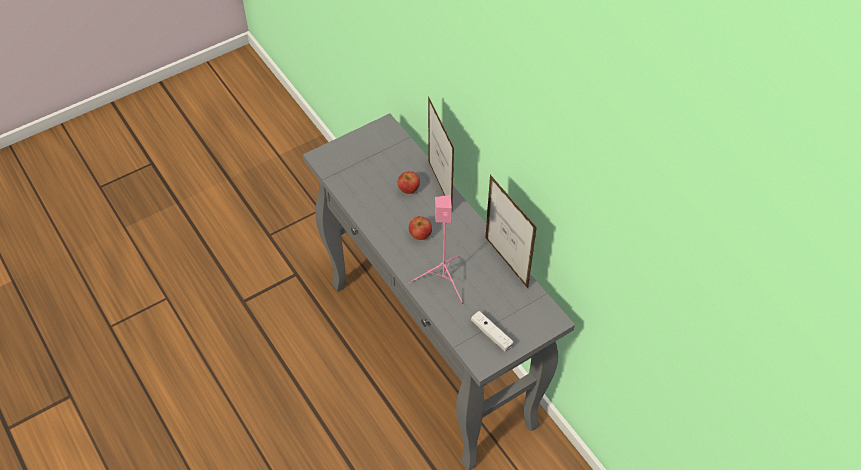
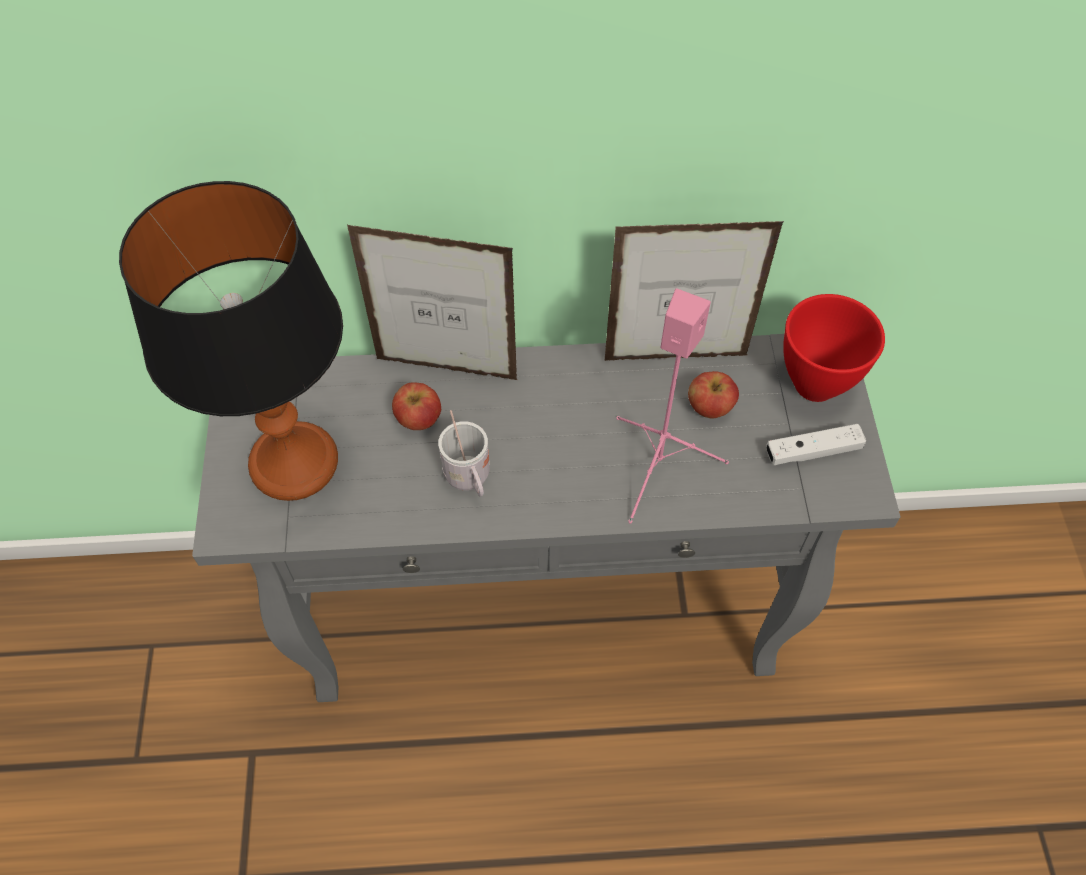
camera: 60 degrees left, 5 degrees up
(361, 161) = (293, 463): none -> table lamp
(392, 220) = (469, 480): none -> white mug
(420, 235) = (534, 452): apple -> apple (709, 407)
(532, 321) = (815, 383): none -> red bowl

